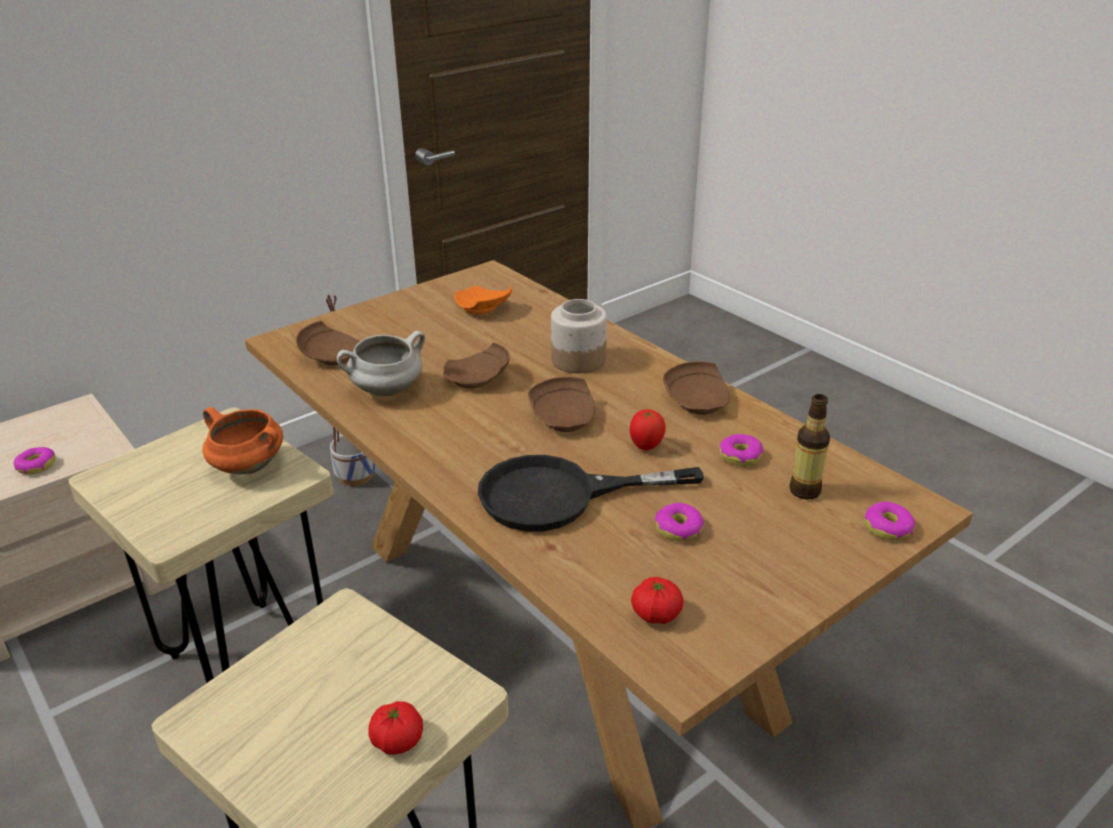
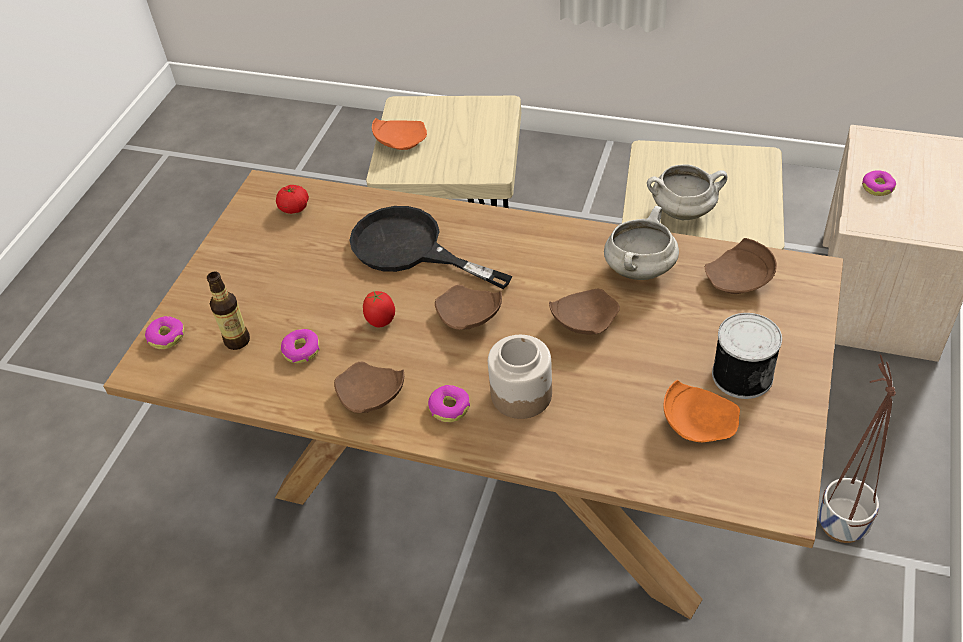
camera: 150 degrees right, 15 degrees up
(247, 467) = (684, 211): orange cooking pot -> white cooking pot
(397, 740) = (400, 142): tomato -> orange plate
(421, 316) = (741, 374): none -> can
(559, 496) = (410, 249): black frying pan -> black frying pan turned 105 degrees counterclockwise
(678, 529) = (313, 265): donut -> donut (449, 408)

